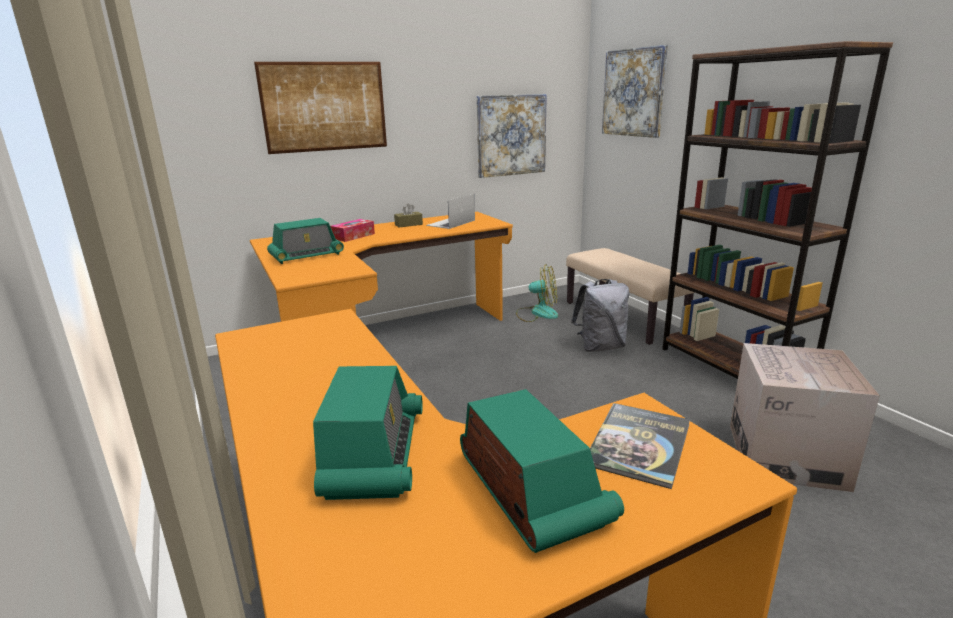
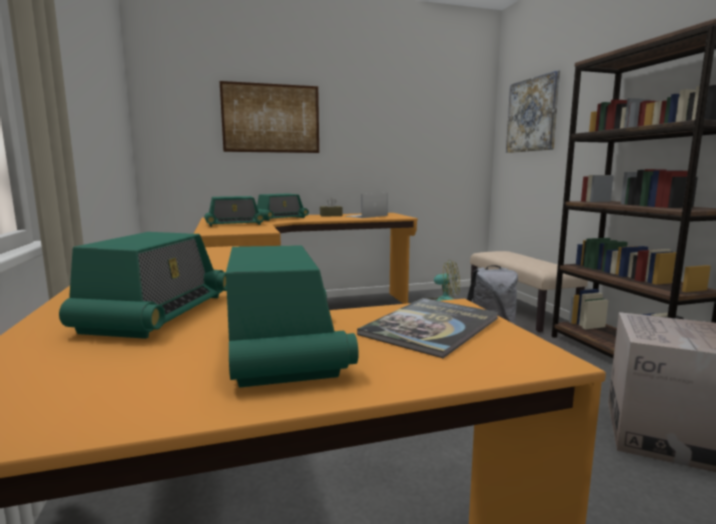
camera: 10 degrees right, 10 degrees down
(353, 236) = (281, 218): tissue box -> radio
(511, 135) = (426, 152): picture -> none

